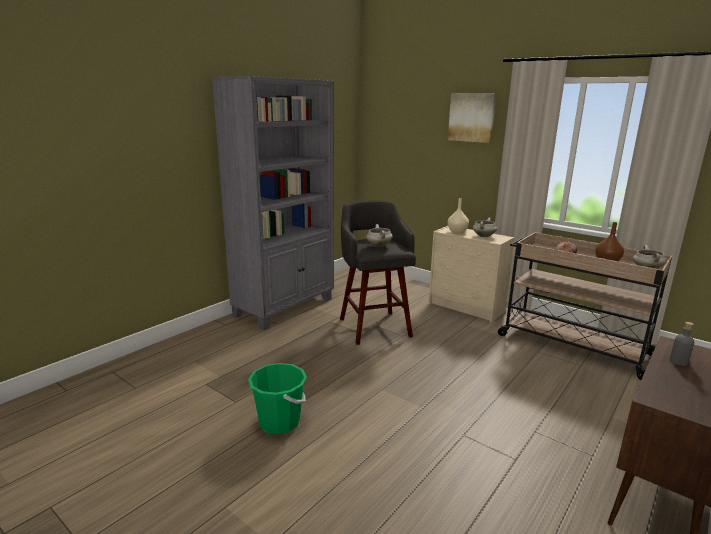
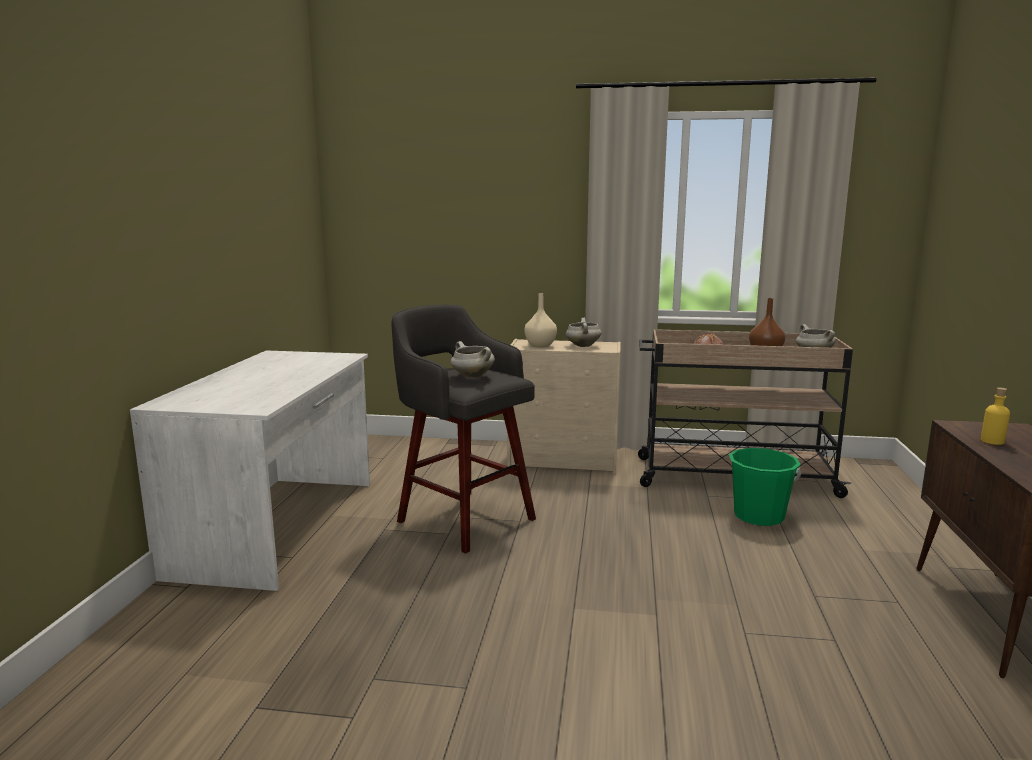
camera: 30 degrees left, 5 degrees down
(279, 422) = (470, 720): green bucket -> green bucket (759, 516)
(285, 307) = (279, 526): grey bookcase -> white desk
(471, 117) = (527, 172): picture -> none
(678, 361) = (992, 441): grey bottle -> yellow bottle

